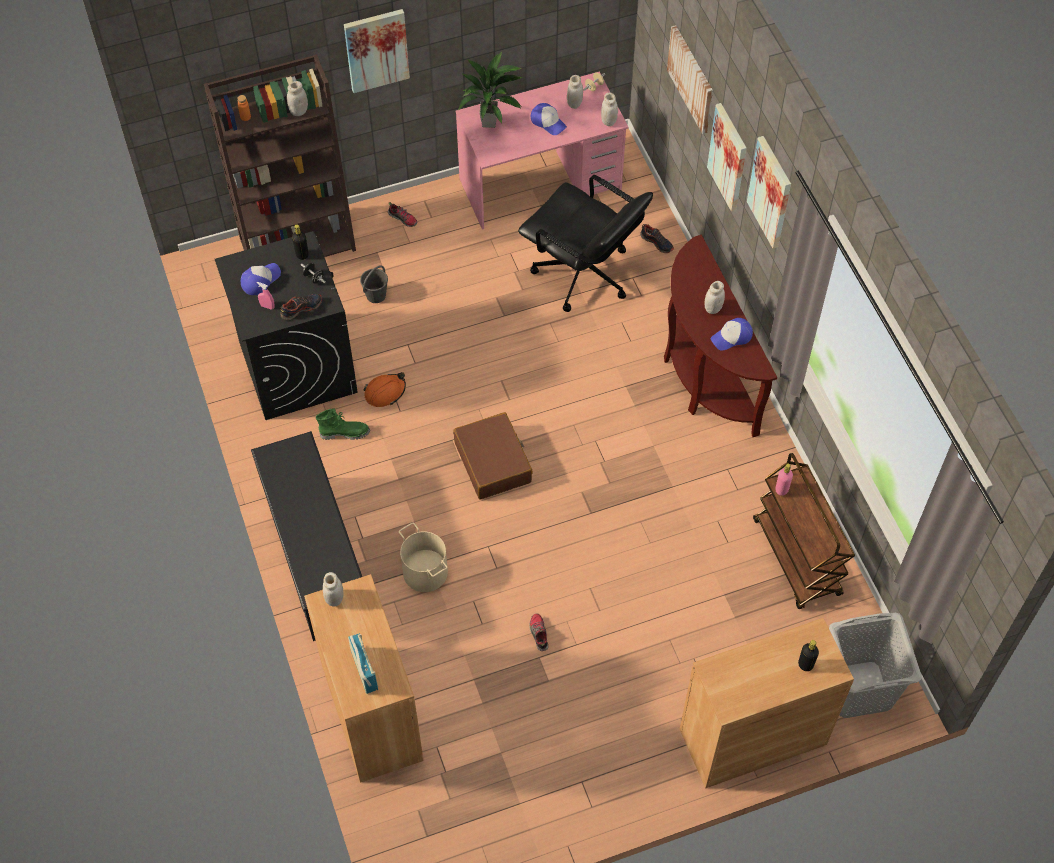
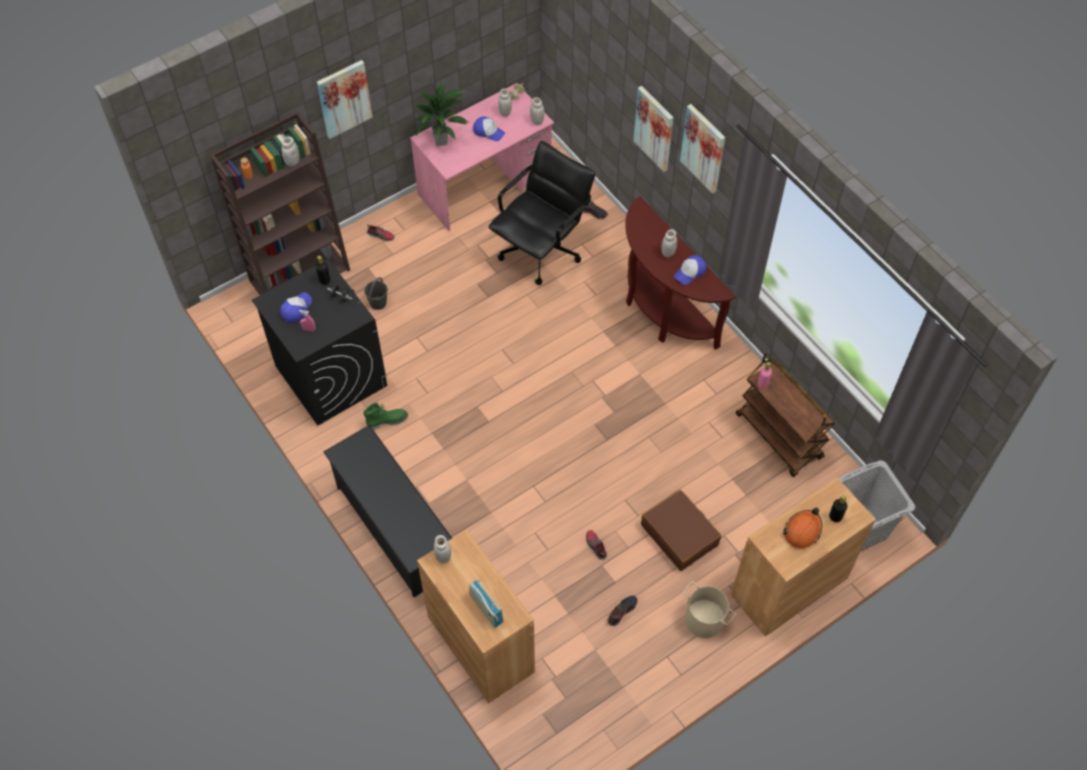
camera: 15 degrees left, 0 degrees up
(301, 308) = (338, 324): shoe -> shoe (622, 611)
(385, 392) = (410, 380): orange hard hat -> orange hard hat (802, 531)
(424, 572) = (488, 519): beige bucket -> beige bucket (704, 620)
(493, 462) = (516, 417): brown suitcase -> brown suitcase (680, 535)
(583, 275) = (541, 250): black office chair -> black office chair turned 75 degrees counterclockwise
(691, 79) = (607, 72): picture -> none

